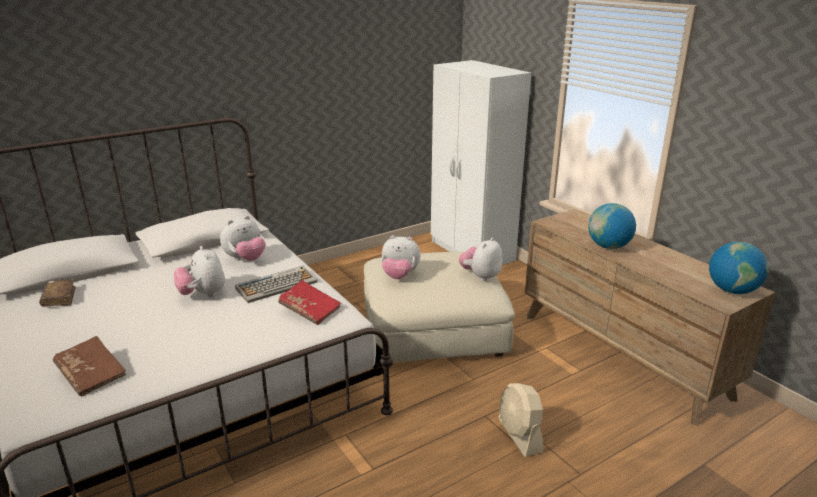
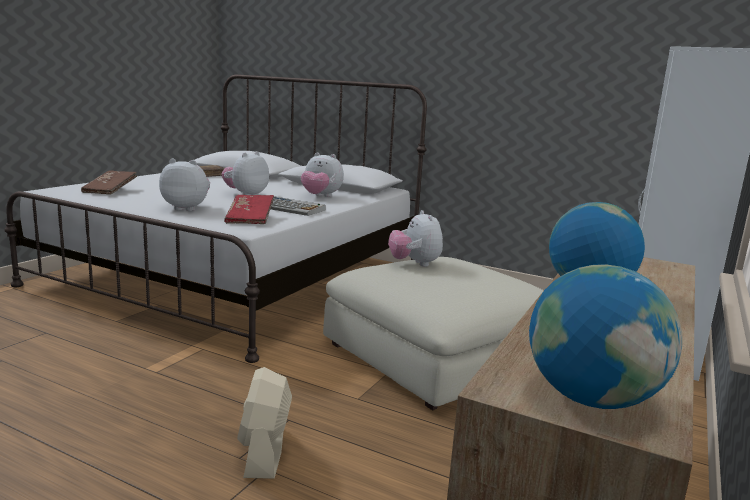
camera: 60 degrees right, 10 degrees down
(480, 276) = (483, 300): plush toy -> plush toy (187, 208)
(519, 435) = (264, 452): beige fan -> beige fan turned 45 degrees counterclockwise

